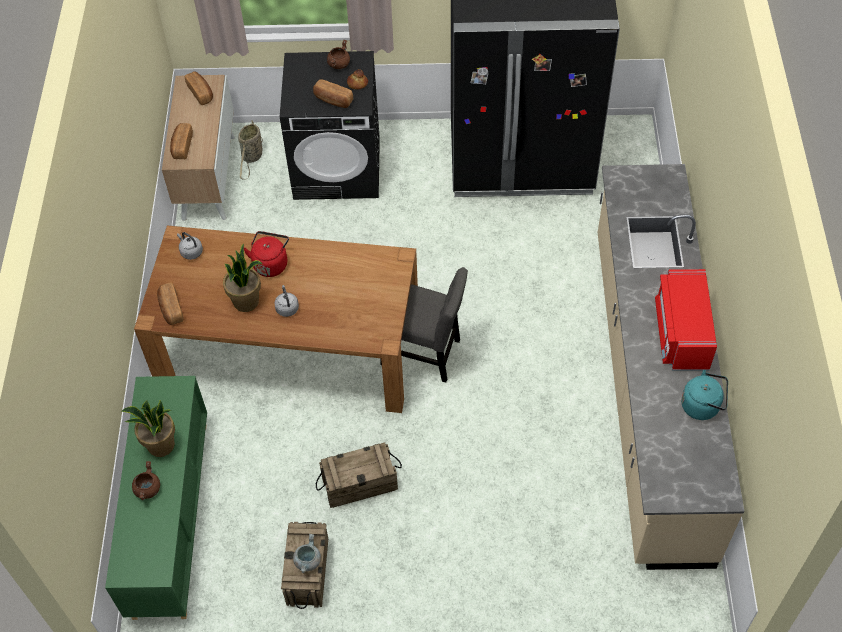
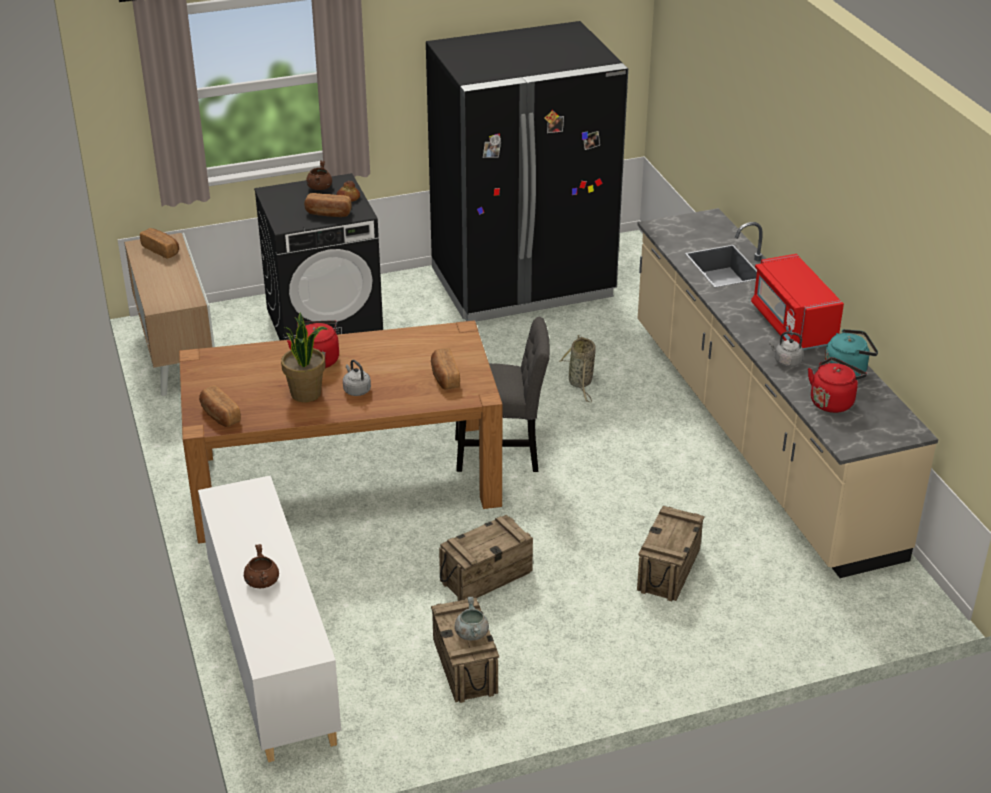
camera: 20 degrees left, 20 degrees down
(161, 446) = (259, 541): potted plant -> none
(171, 517) = (272, 655): green cabinet -> white cabinet
(182, 146) = (160, 294): bread -> bread (444, 377)
(191, 252) = (219, 366): grey kettle -> grey kettle (786, 361)
(252, 157) = (221, 331): basket -> basket (580, 383)
(508, 520) = (669, 570): none -> crate
(672, 439) = (833, 401): none -> red kettle

